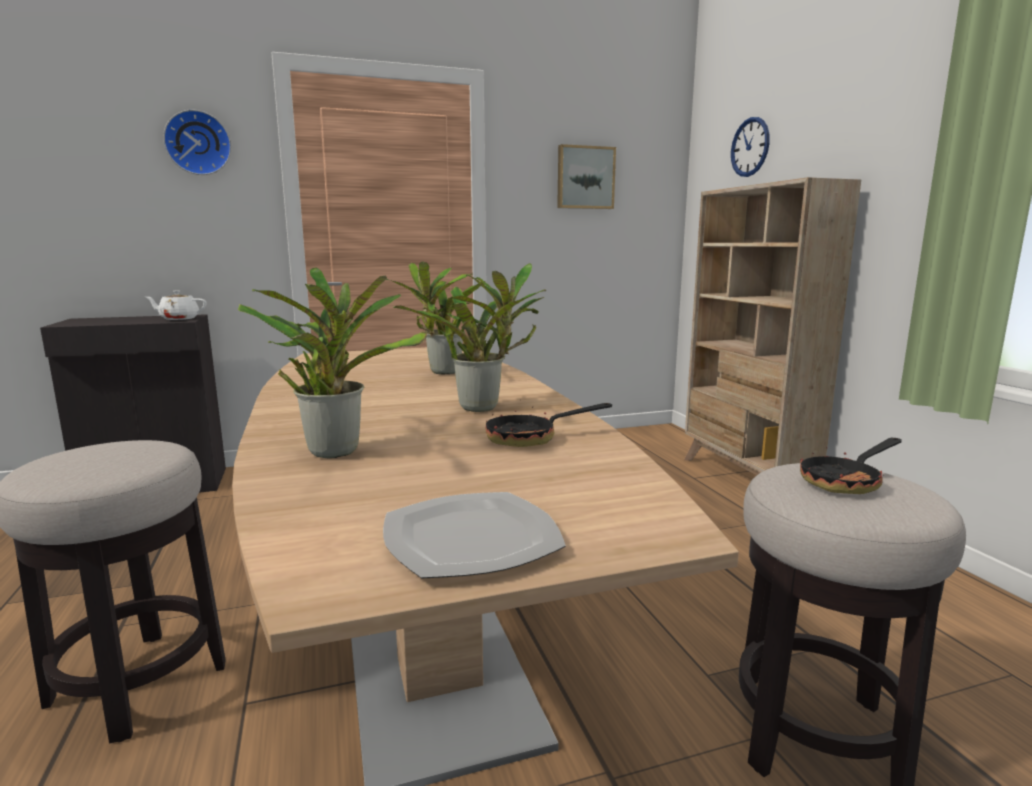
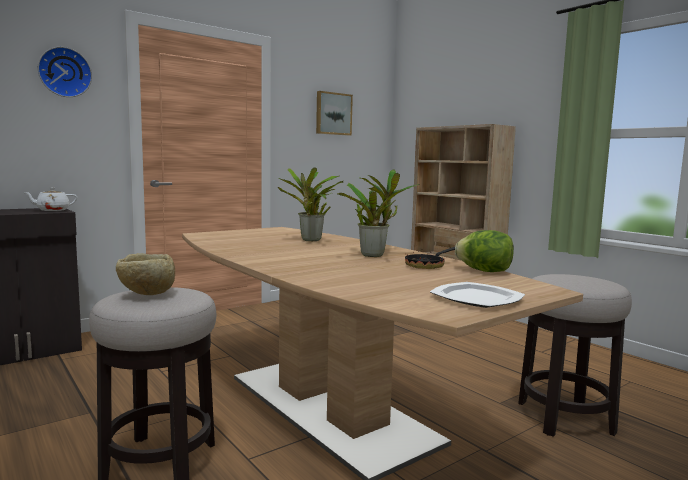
camera: 20 degrees left, 5 degrees down
(95, 455) = (147, 294): none -> beige bowl
(335, 449) = (335, 275): potted plant -> none
(613, 461) = (484, 271): none -> lettuce
(750, 147) = (439, 101): wall clock -> none
(846, 481) = (575, 278): frying pan -> none

